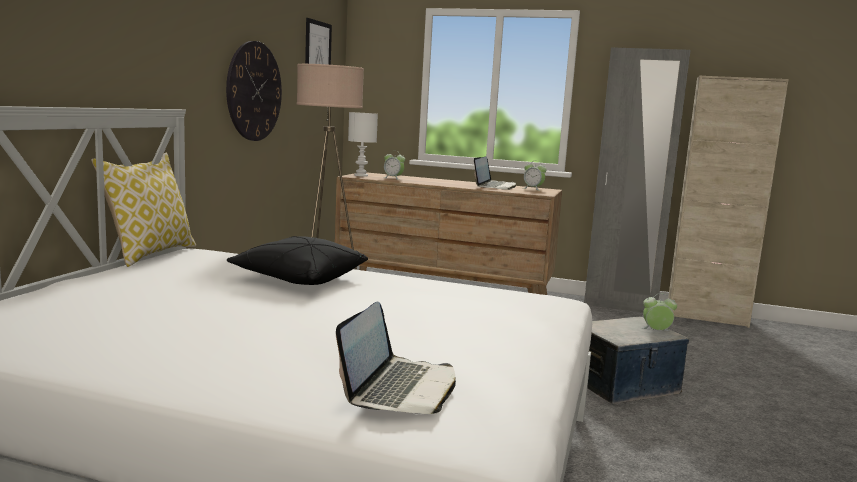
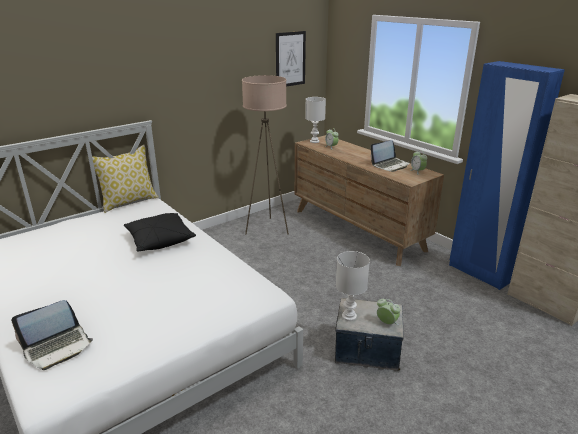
camera: 35 degrees right, 15 degrees up
(254, 91) = (222, 94): wall clock -> none
(612, 334) = (348, 316): none -> white table lamp
(620, 306) = (479, 273): grey wardrobe -> blue wardrobe

